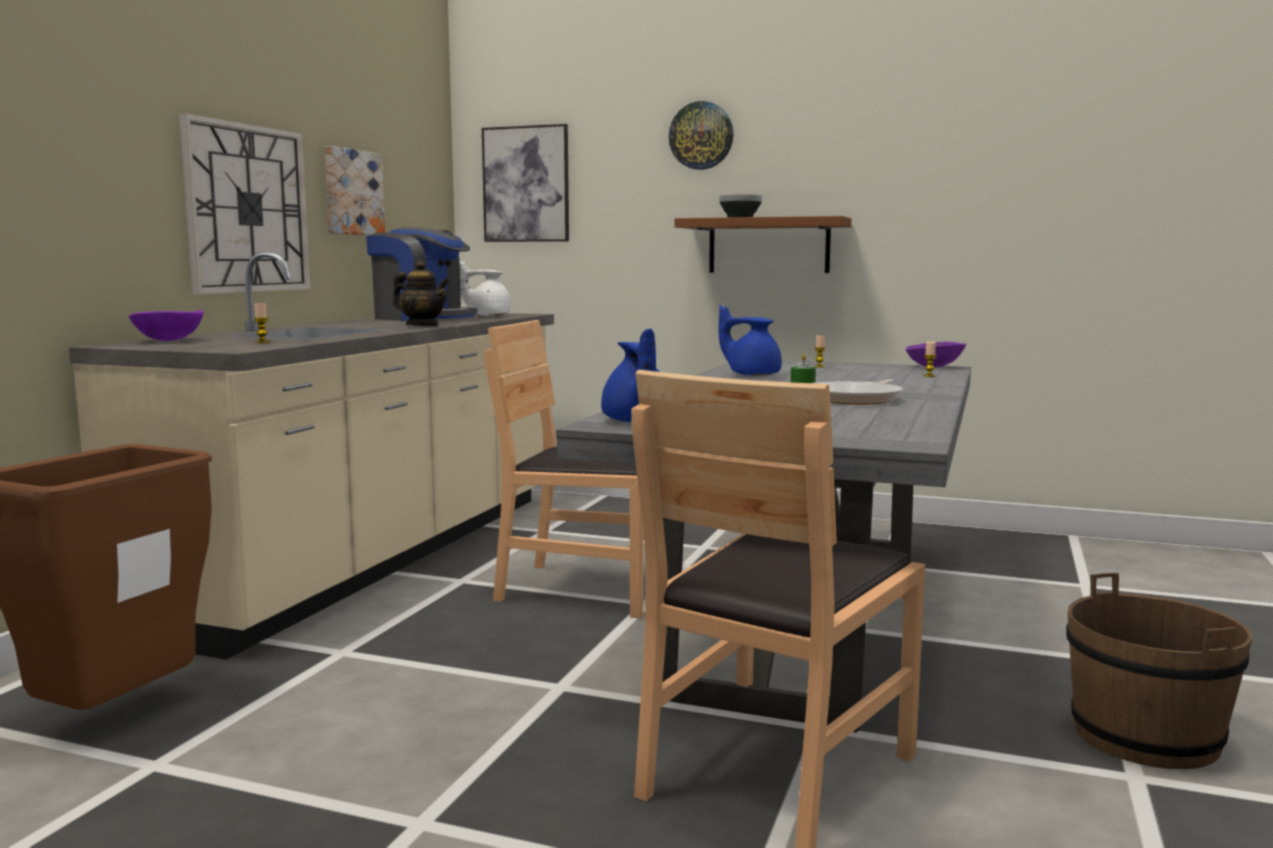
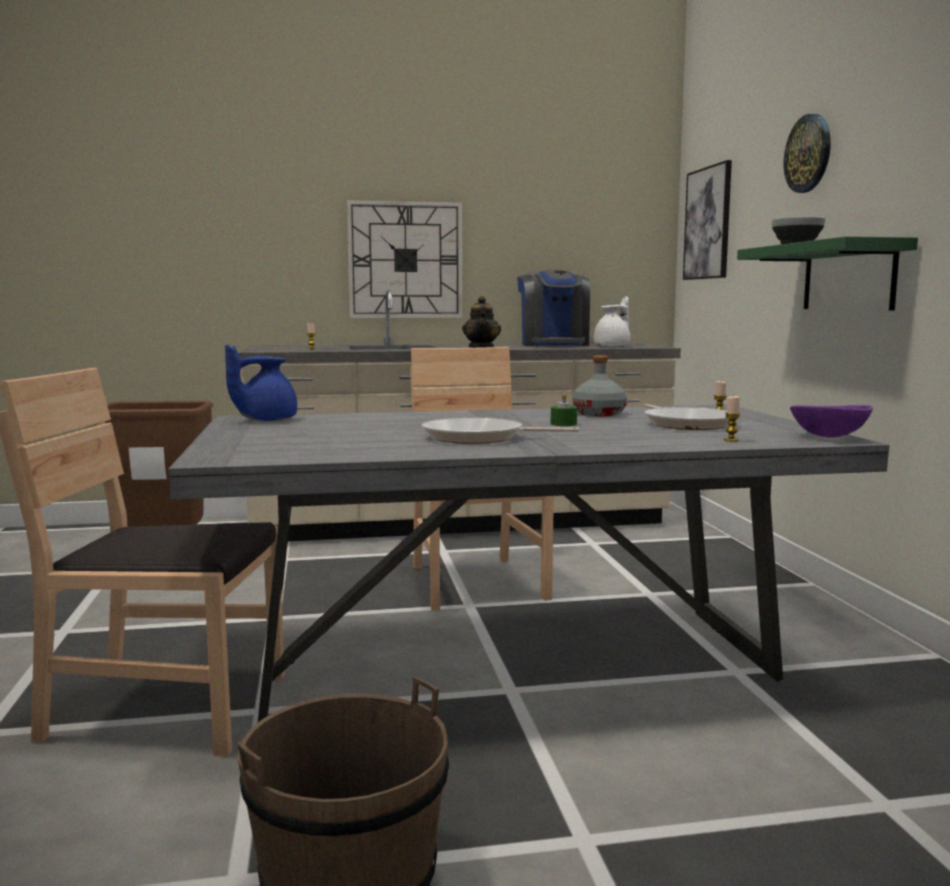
camera: 60 degrees right, 0 degrees up
(168, 341) = (300, 346): purple bowl -> none
(351, 192) = (524, 243): picture -> none
(488, 316) = (613, 346): white teapot -> white teapot turned 75 degrees clockwise
(752, 375) = (599, 414): blue teapot -> grey bottle
(769, 246) = (848, 277): brown shelf -> green shelf
(839, 372) = (687, 424): none -> frying pan

